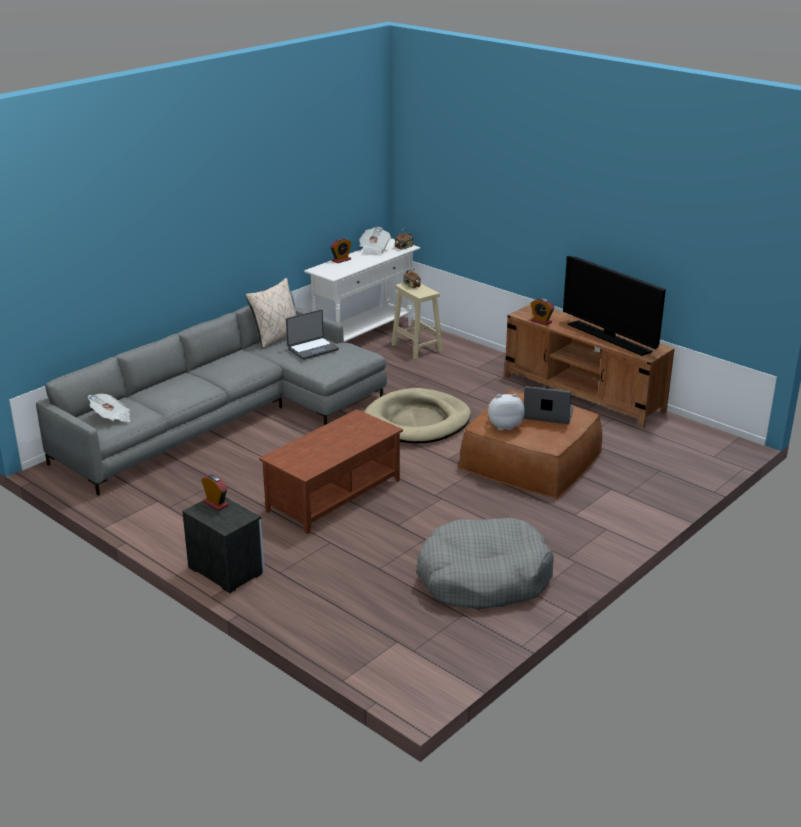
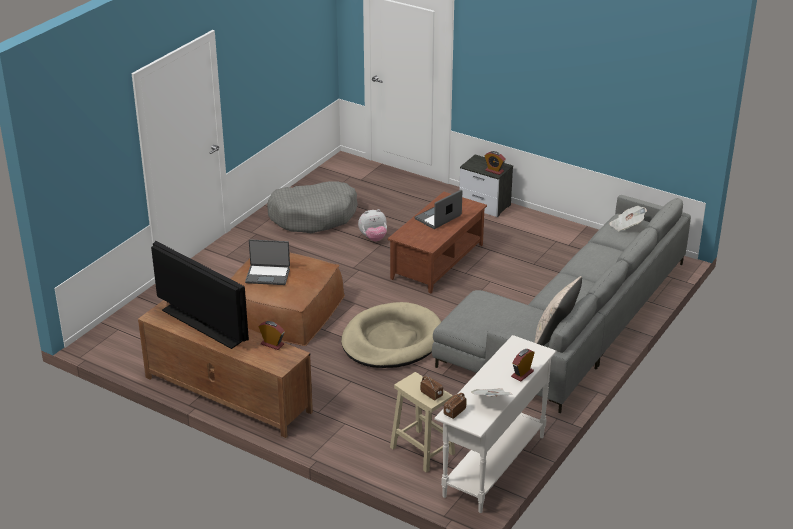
camera: 170 degrees right, 5 degrees up
(312, 349) = (507, 318): laptop -> laptop (438, 218)
(504, 426) = (305, 264): plush toy -> plush toy (373, 238)

